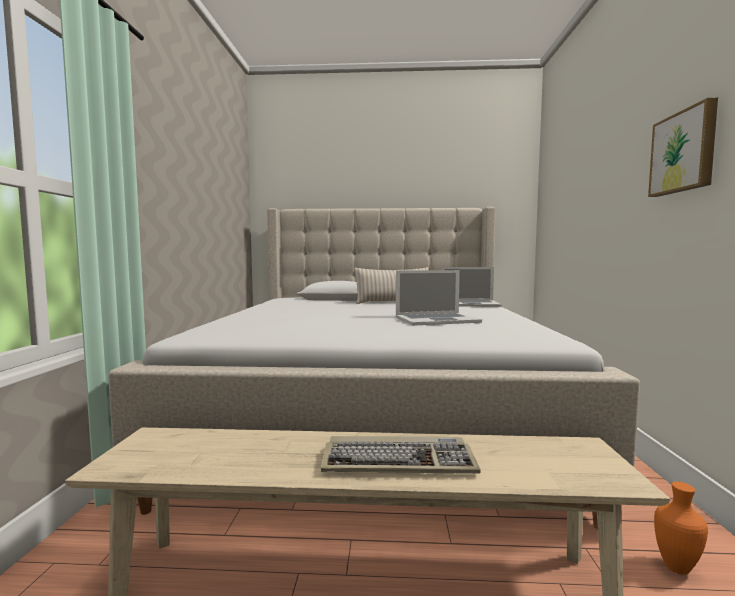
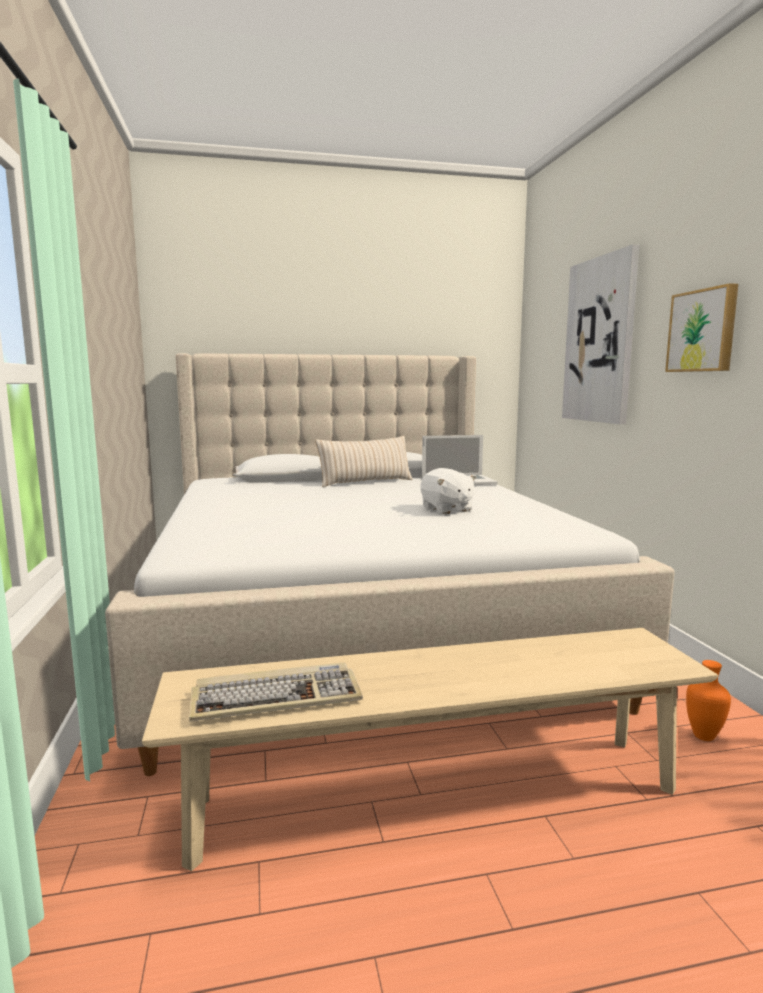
camera: 15 degrees left, 5 degrees up
(399, 461) = (480, 672): keyboard -> keyboard (277, 697)
(436, 319) = (446, 509): laptop -> white plush toy
(594, 182) = (599, 340): none -> picture

